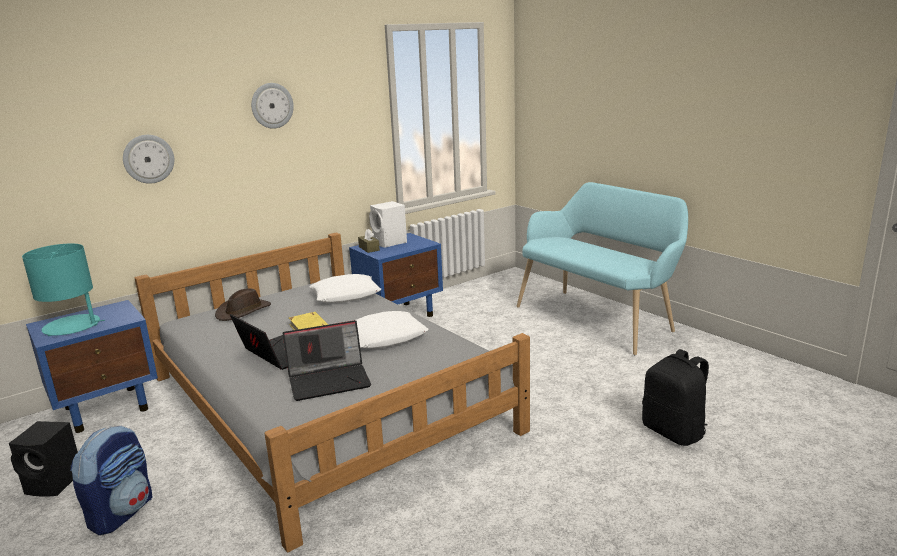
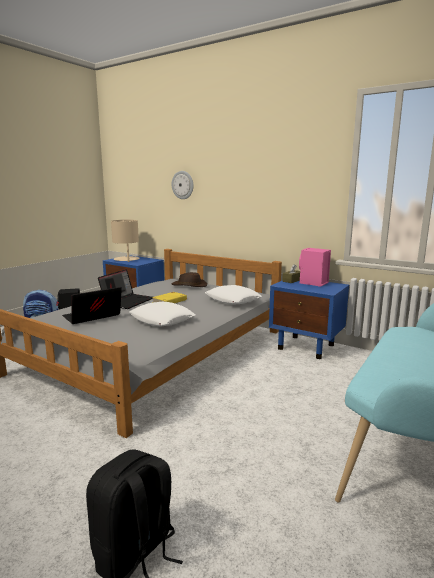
camera: 70 degrees right, 5 degrees down
(72, 326) = (126, 259): turquoise table lamp -> beige table lamp
(272, 105) = (251, 158): wall clock -> none
(330, 380) = (92, 317): laptop -> laptop turned 90 degrees clockwise
(390, 243) = (313, 283): white speaker -> pink speaker

